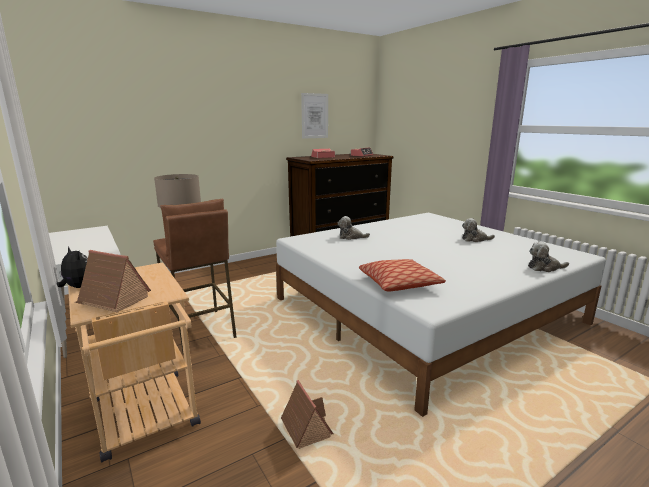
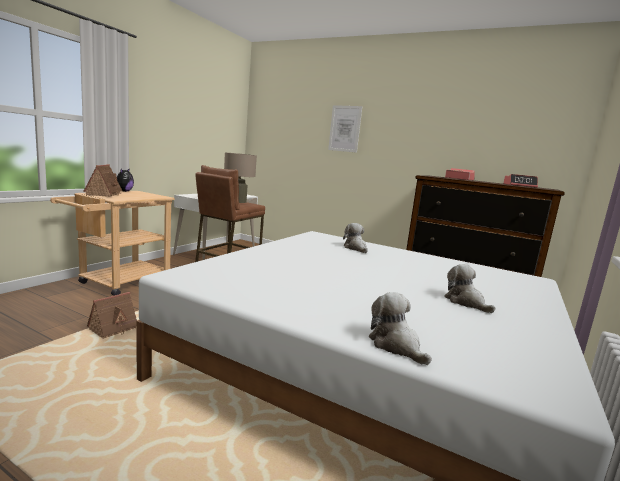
camera: 60 degrees right, 5 degrees down
(314, 116) = (477, 132): picture -> picture (345, 128)
(399, 283) = (234, 265): pillow -> none

